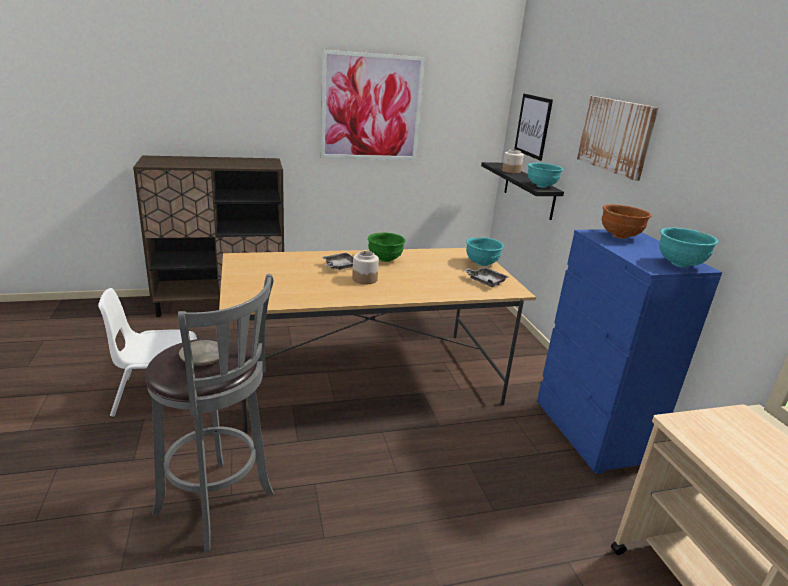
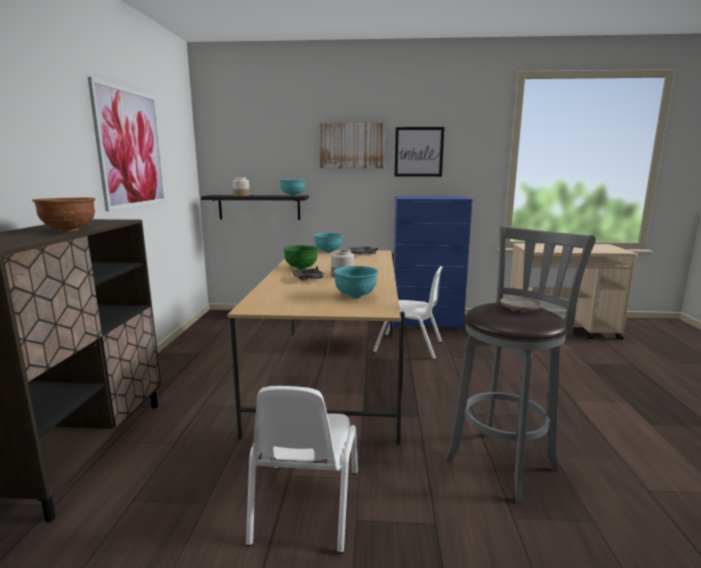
camera: 70 degrees left, 10 degrees down
(477, 422) = (408, 347): none -> white chair
(533, 126) = (245, 156): picture -> picture (418, 152)
(620, 236) = (411, 197): brown bowl -> brown bowl (70, 230)
(679, 264) = (455, 196): turquoise bowl -> turquoise bowl (355, 296)

